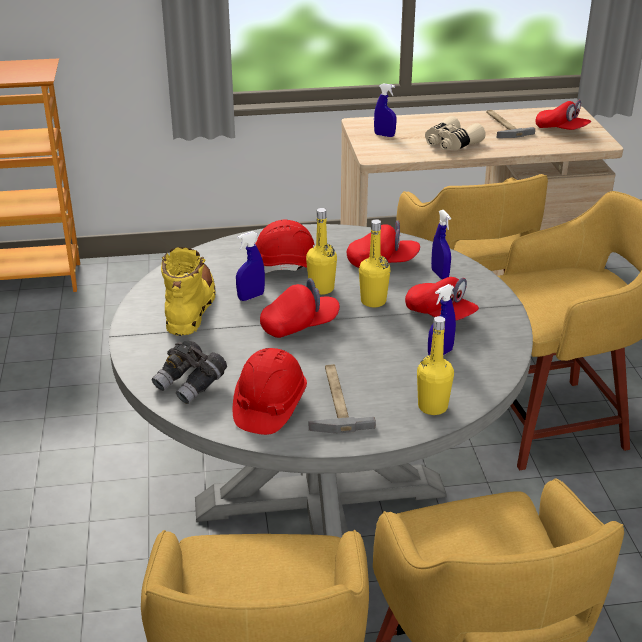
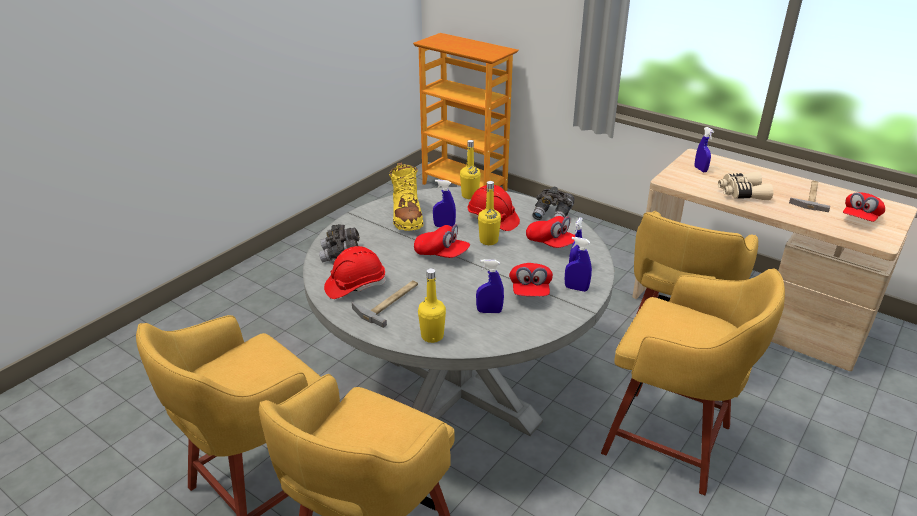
camera: 45 degrees right, 0 degrees up
(190, 307) = (406, 216): yellow boot -> yellow boot turned 120 degrees clockwise
(336, 234) = (552, 215): none -> grey binoculars
(373, 301) = (505, 262): yellow bottle -> yellow bottle (470, 195)
(473, 292) = (576, 288): none -> blue spray bottle
(561, 130) = (860, 218): red cap -> red cap turned 45 degrees clockwise

